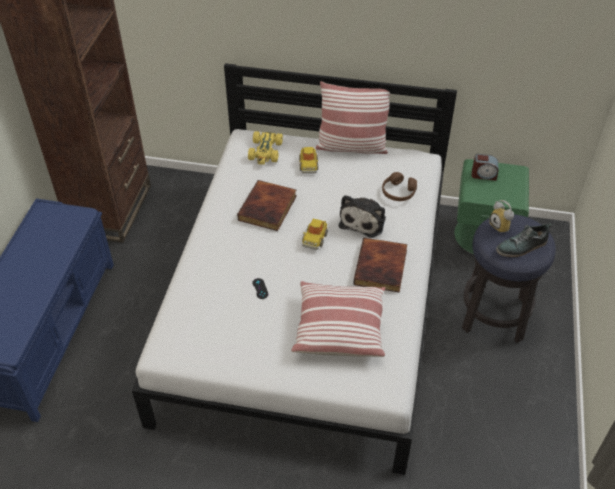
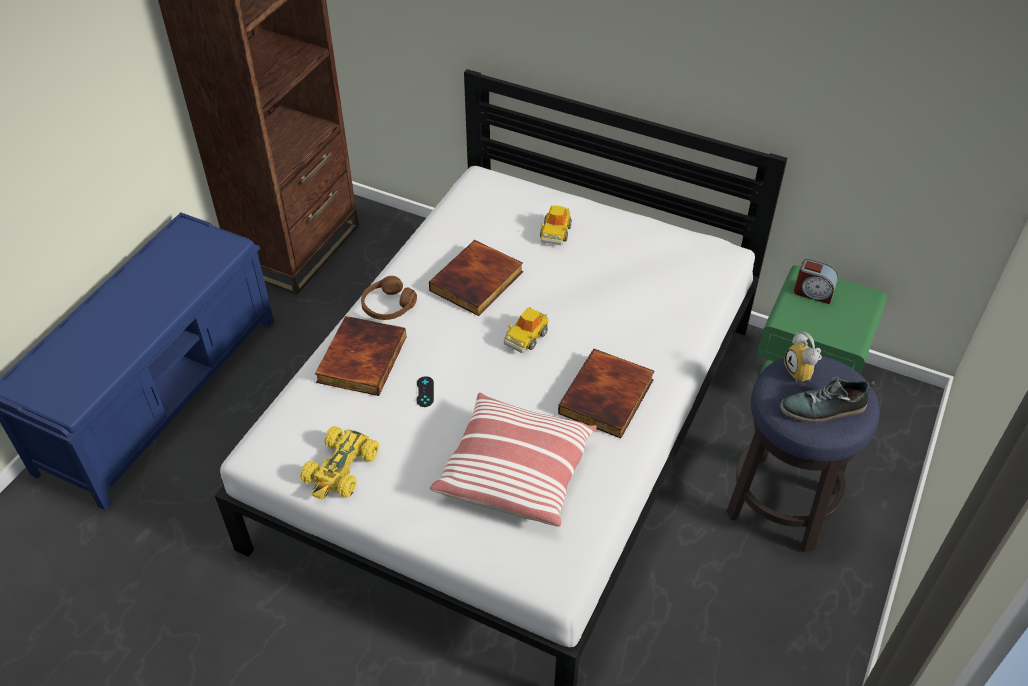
camera: 15 degrees right, 0 degrees up
(207, 275) = (360, 358): none -> book
(265, 152) = (502, 203): yellow toy car -> yellow toy car (341, 469)
(351, 146) = (626, 216): pillow -> none
(364, 220) = (606, 324): plush toy -> none
(398, 192) = (670, 293): brown headphones -> brown headphones (388, 306)

